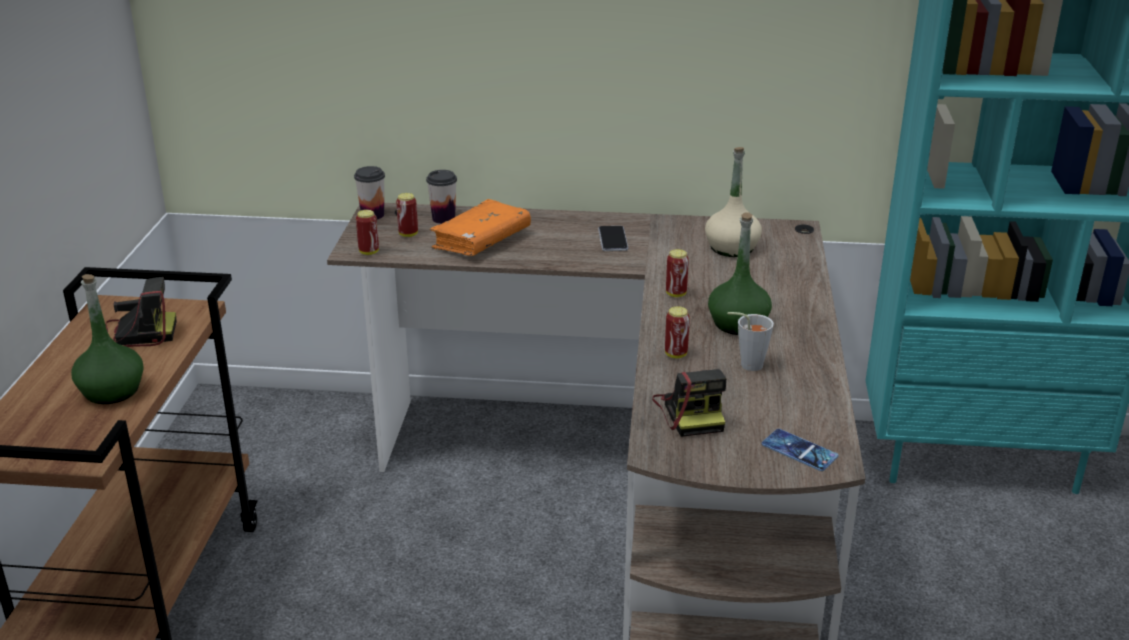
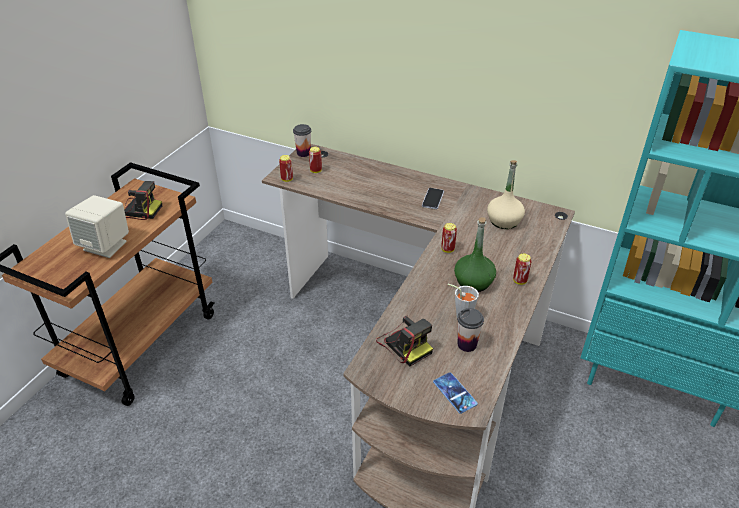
camera: 20 degrees right, 10 degrees up
(112, 391) = (106, 245): green bottle -> beige speaker
(443, 219) = (342, 163): cup -> cup (467, 344)
(481, 240) = (354, 184): orange book -> none
(676, 354) = (420, 296): can -> can (519, 281)
(691, 412) = (404, 344): camera -> camera turned 45 degrees counterclockwise

